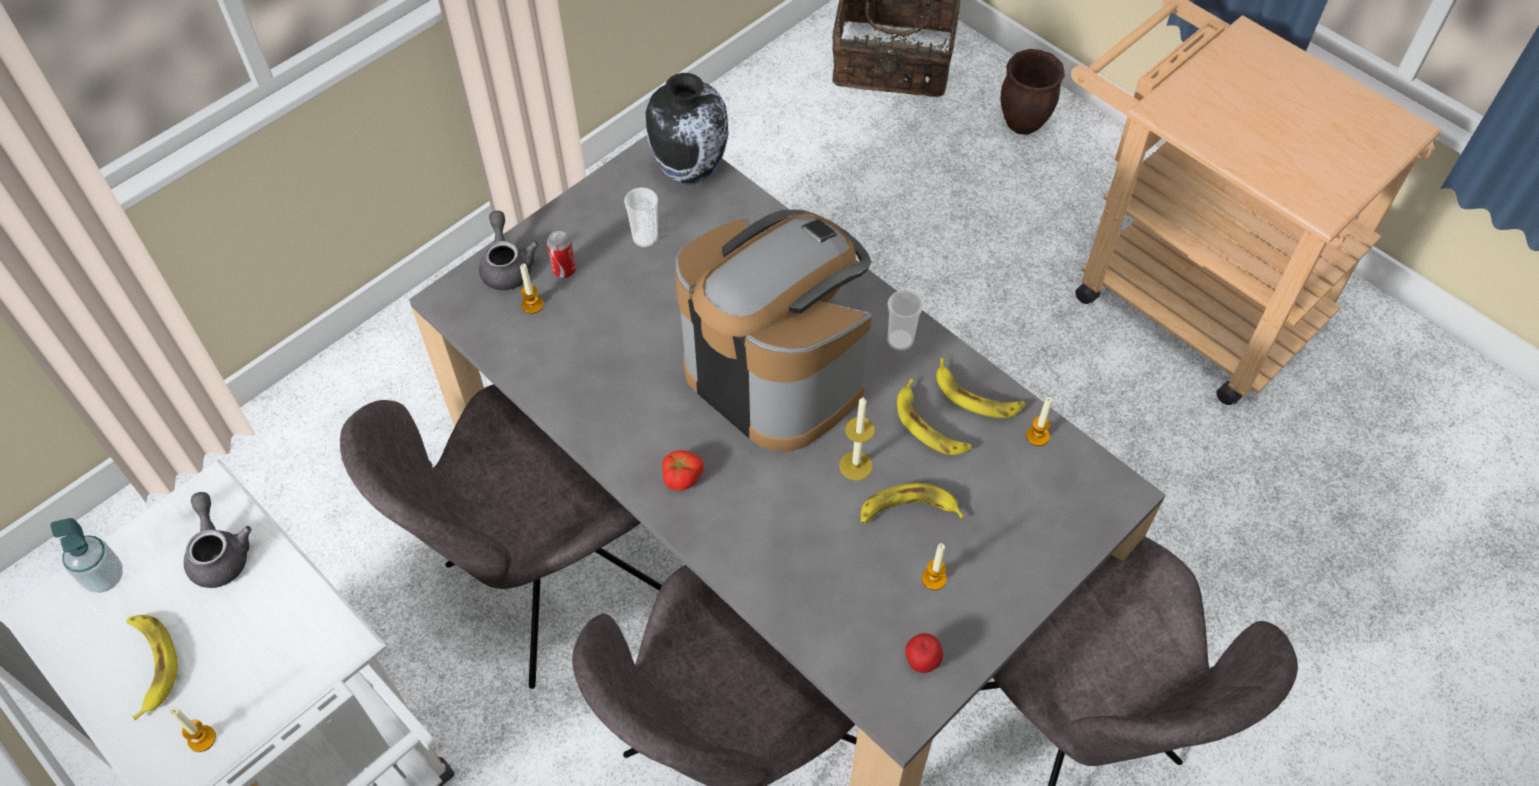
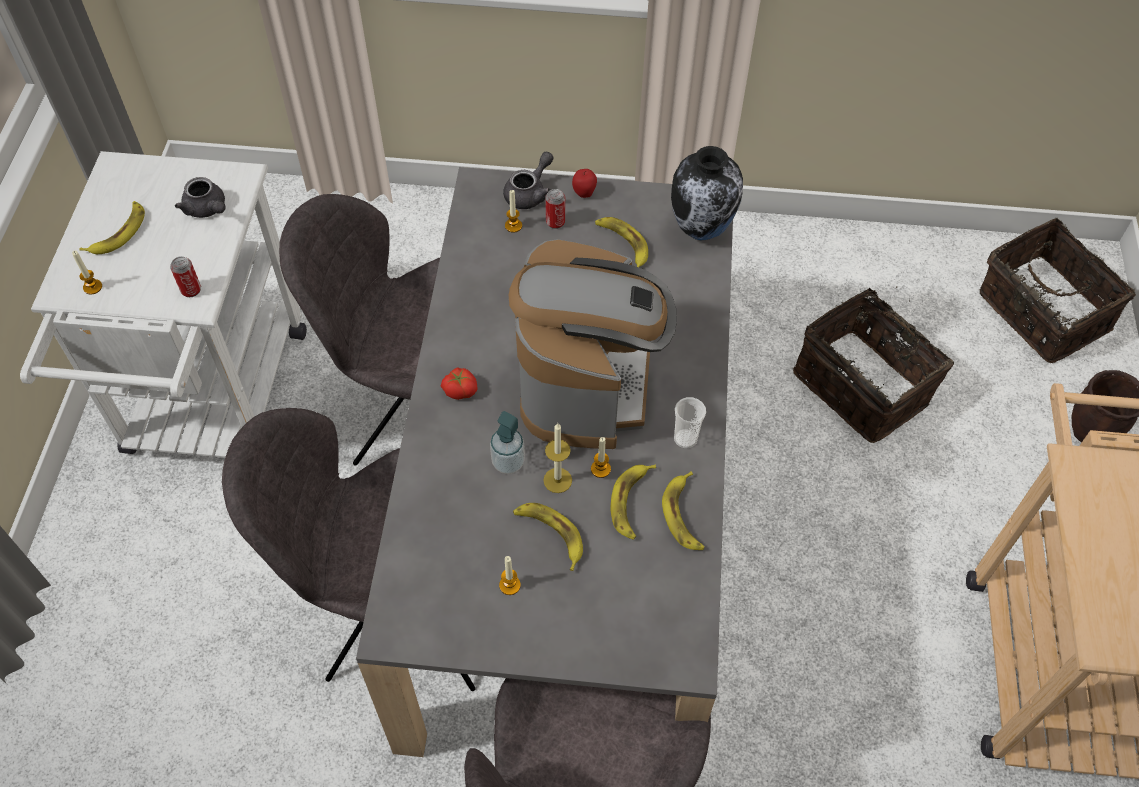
camera: 50 degrees right, 0 degrees up
(105, 577) = (154, 174): soap dispenser -> soap dispenser (508, 462)
(219, 553) = (207, 209): grey teapot -> grey teapot turned 105 degrees clockwise
(317, 637) = (191, 290): none -> can
(645, 238) = (622, 244): cup -> banana
(844, 225) = (864, 385): none -> basket
(921, 662) = (439, 619): apple -> apple (584, 193)
(1037, 436) = (687, 576): candle -> candle (600, 469)

